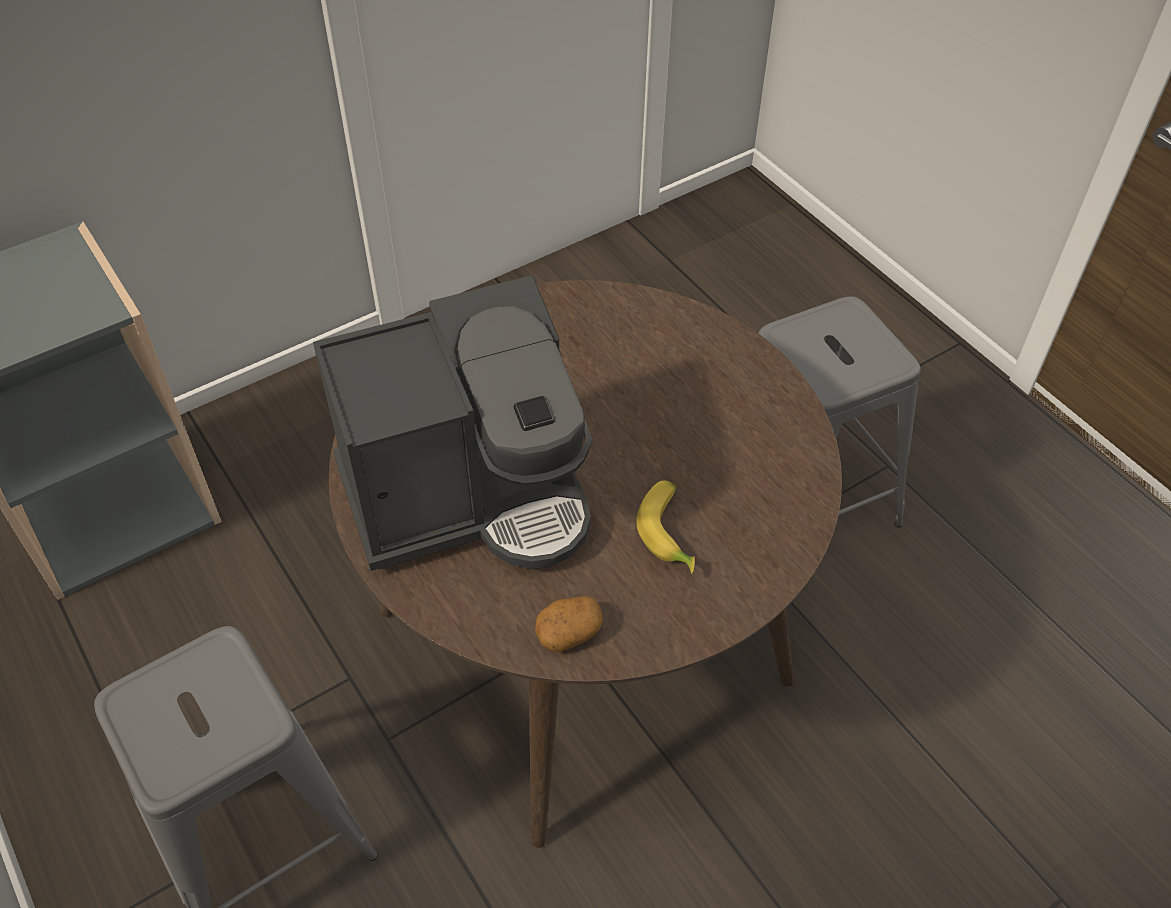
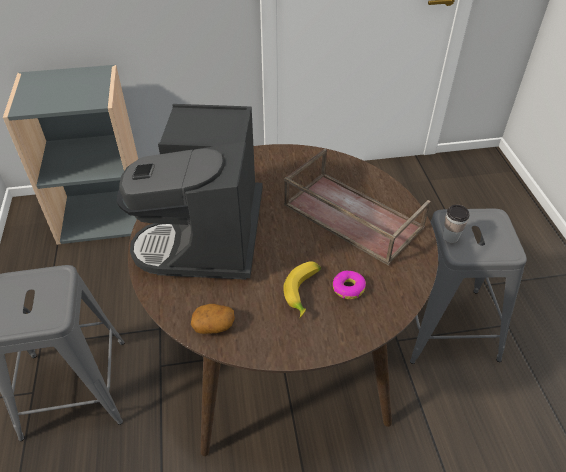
camera: 25 degrees right, 5 degrees down
(470, 495) = (208, 236): coffee machine -> coffee machine turned 90 degrees clockwise
(669, 387) = (350, 216): none -> brown tray
(728, 503) = (348, 288): none -> donut
(803, 366) = (450, 237): none -> cup

